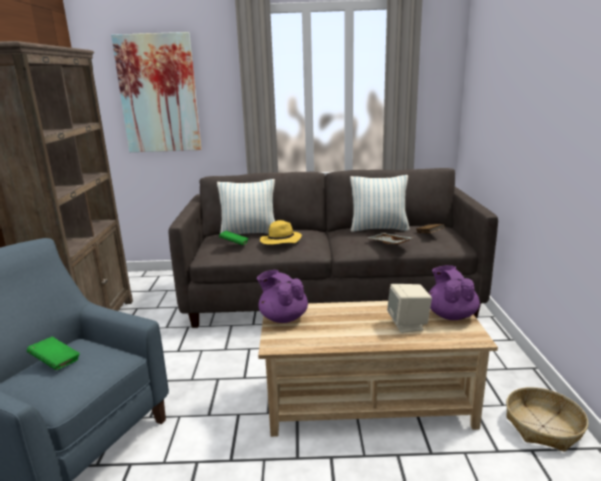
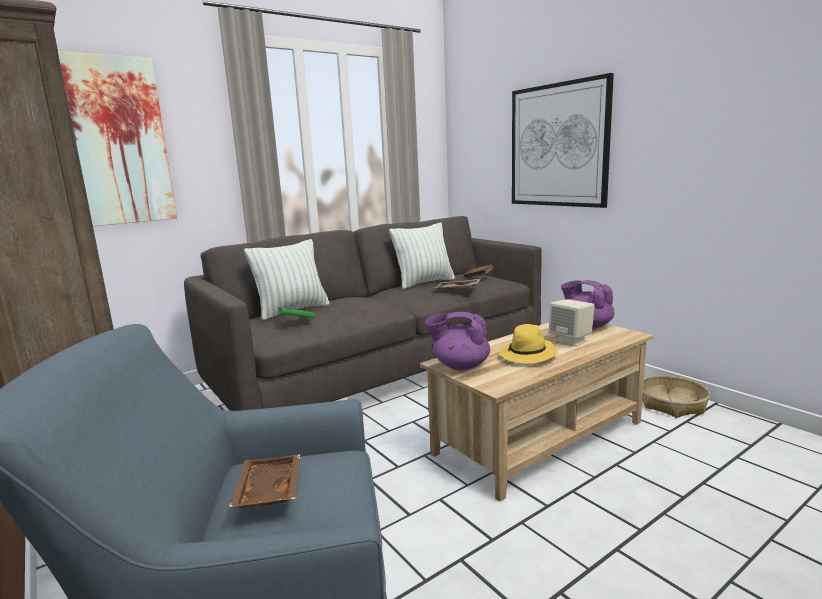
camera: 35 degrees left, 5 degrees down
(56, 362) = (267, 491): green book -> brown tray
(280, 241) = (349, 307): yellow hat -> yellow hat (528, 356)
(527, 110) = (558, 145): none -> picture

